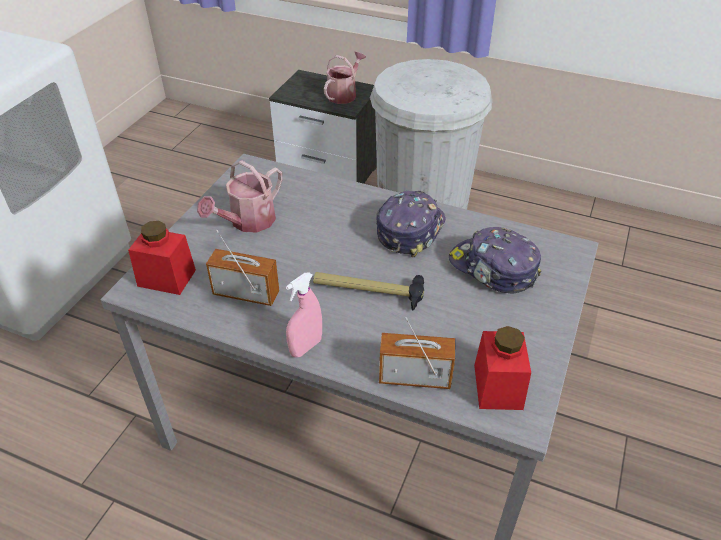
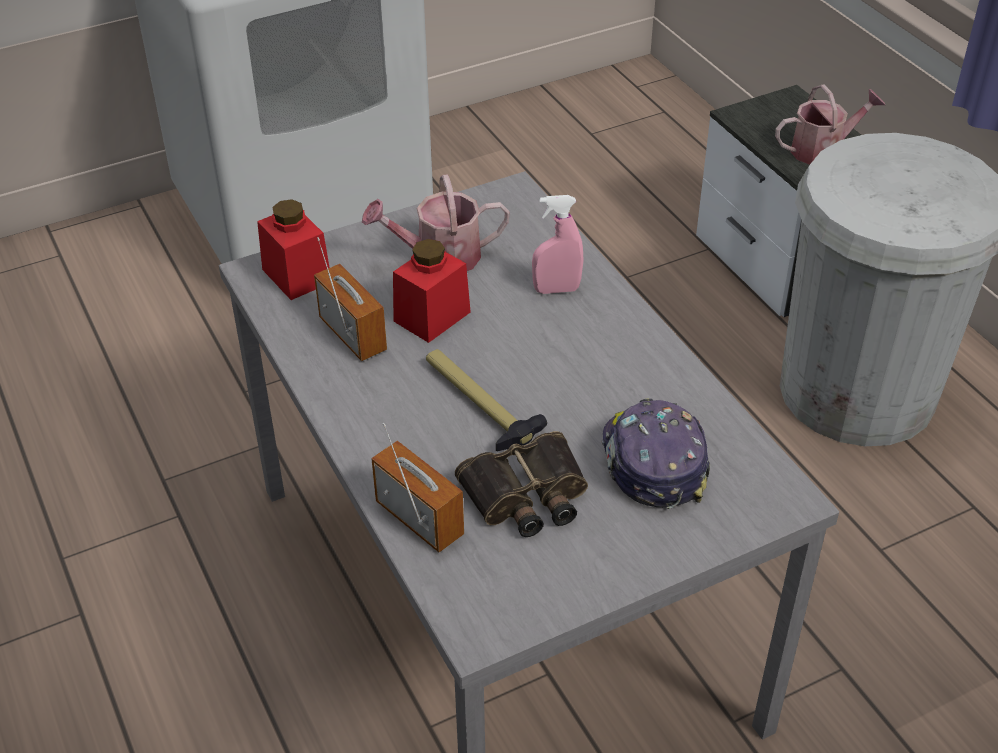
camera: 40 degrees right, 0 degrees up
(306, 347) = (349, 423): pink spray bottle -> pink spray bottle (556, 289)
(409, 229) = (609, 362): cap -> none
(455, 326) = (527, 496): none -> binoculars
(498, 387) = (493, 584): red jar -> red jar (432, 316)

